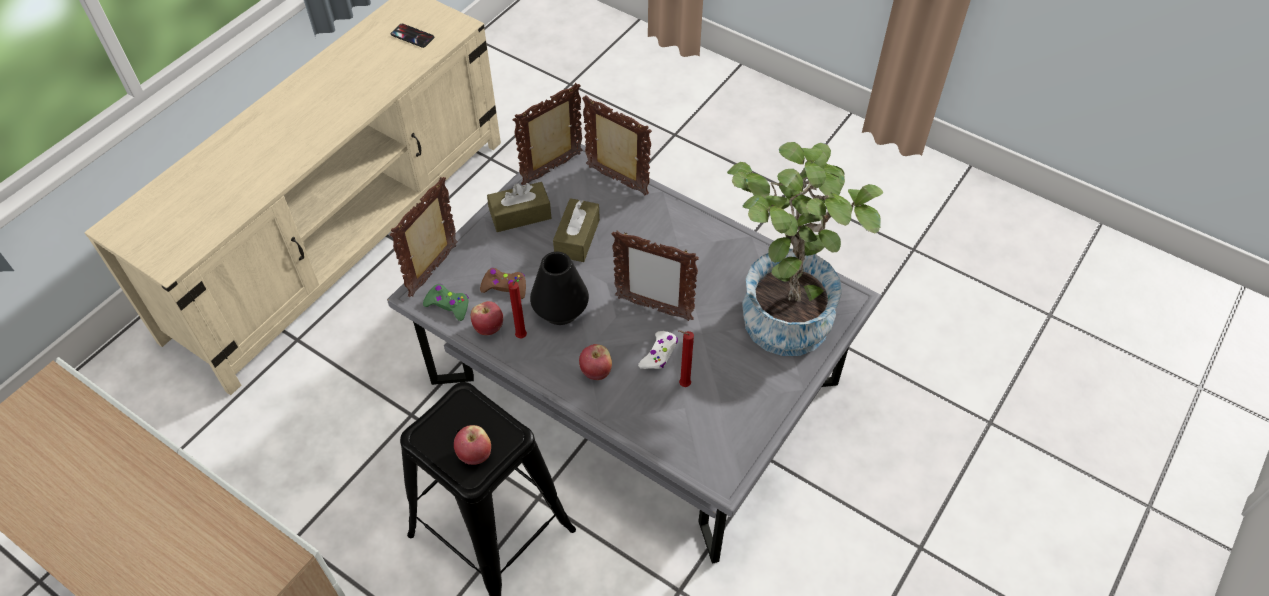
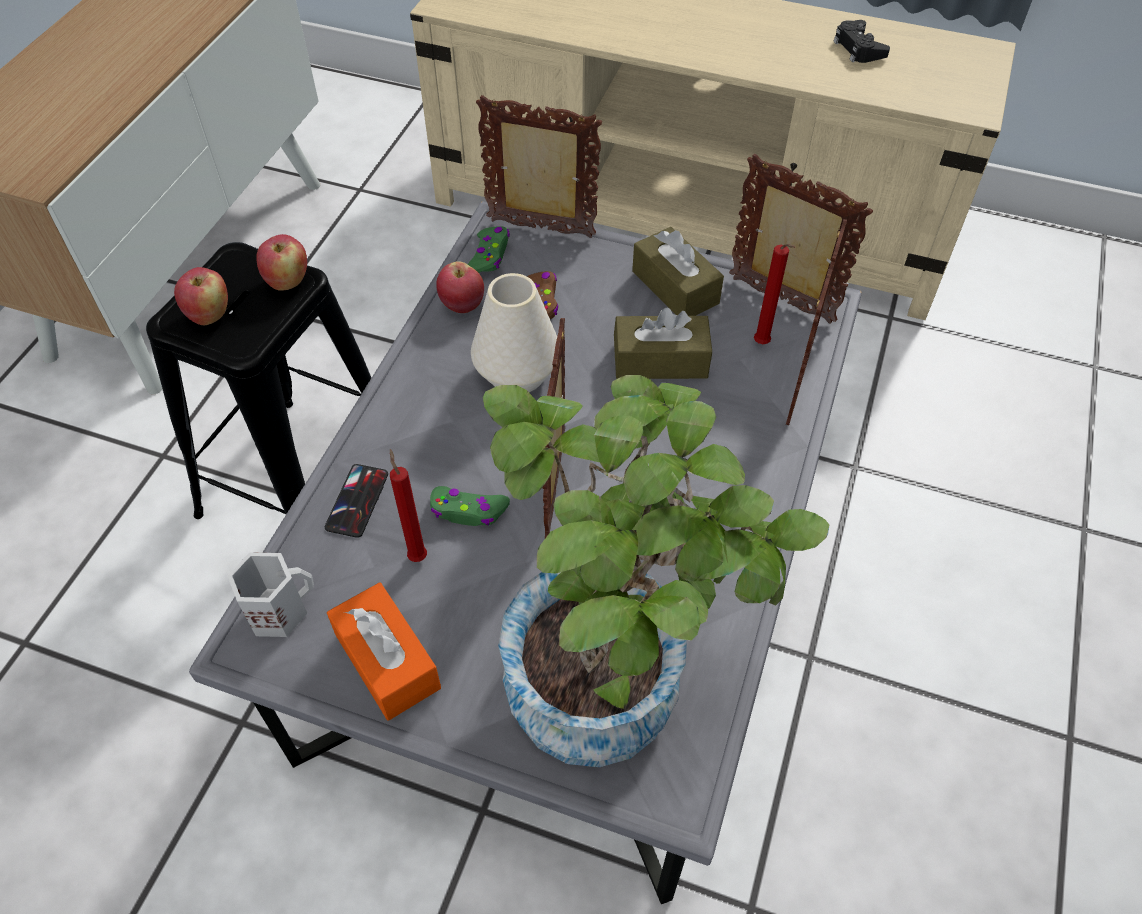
camera: 75 degrees right, 0 degrees up
(371, 54) = (858, 48): none -> black game controller
(412, 36) = (919, 73): phone -> phone (357, 501)
(523, 336) = (460, 344): red candle -> red candle (763, 345)
(560, 310) = (517, 373): black vase -> white vase
(596, 372) = (417, 440): apple -> apple (287, 281)
(659, 354) = (468, 511): white game controller -> green game controller
(703, 459) = (278, 609): none -> white mug
(750, 408) = (387, 661): none -> orange tissue box

